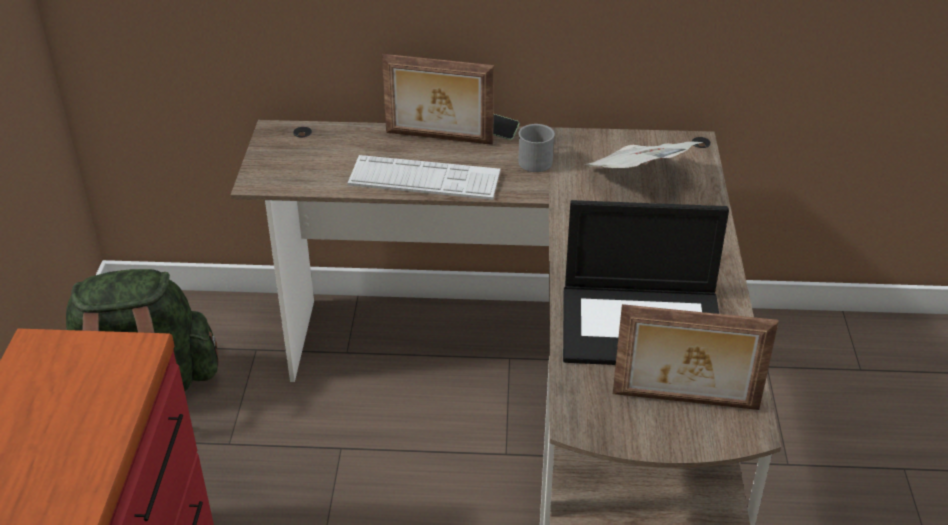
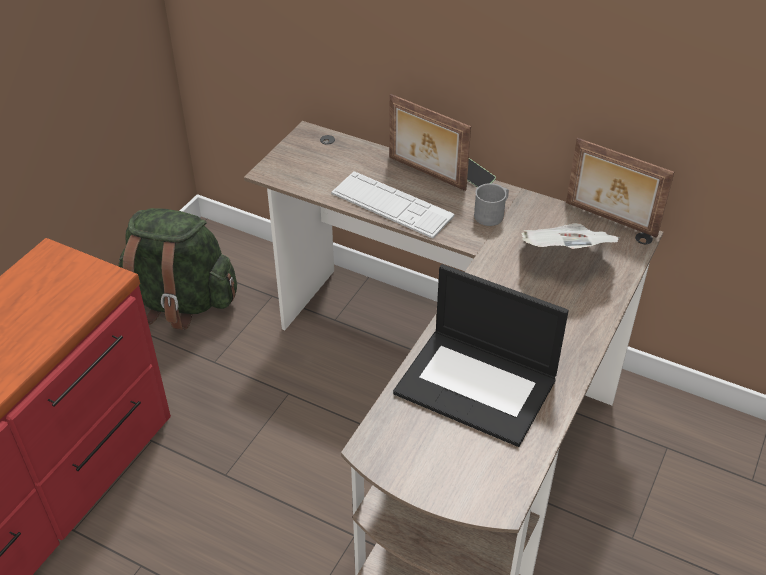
camera: 25 degrees right, 5 degrees up
(685, 402) = (465, 462): picture frame -> picture frame (610, 220)

